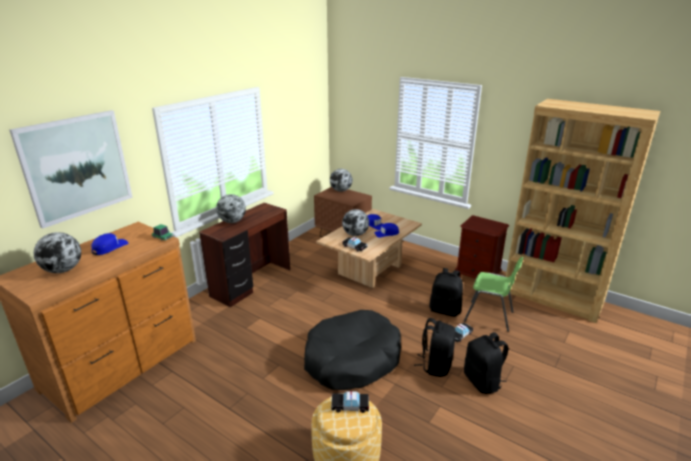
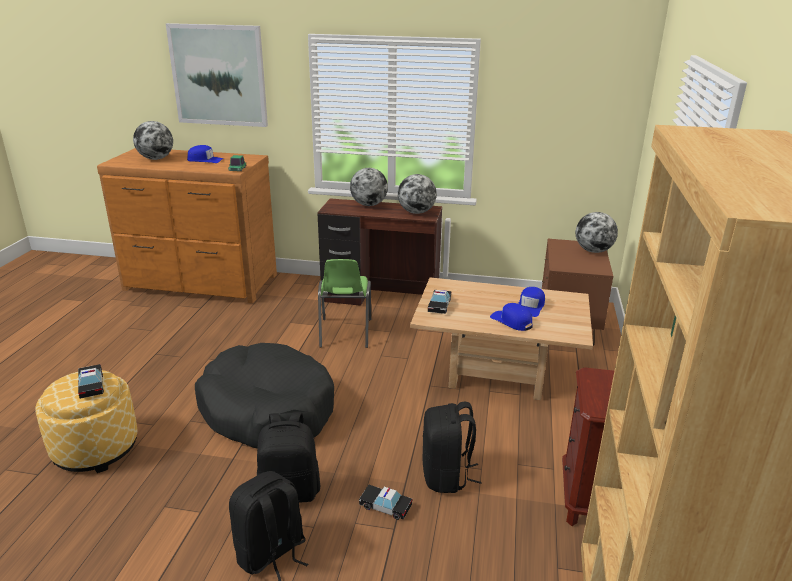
camera: 65 degrees right, 0 degrees up
(355, 234) = (478, 298): globe -> globe (416, 212)
(489, 316) = (469, 538): green chair -> green chair (345, 333)

